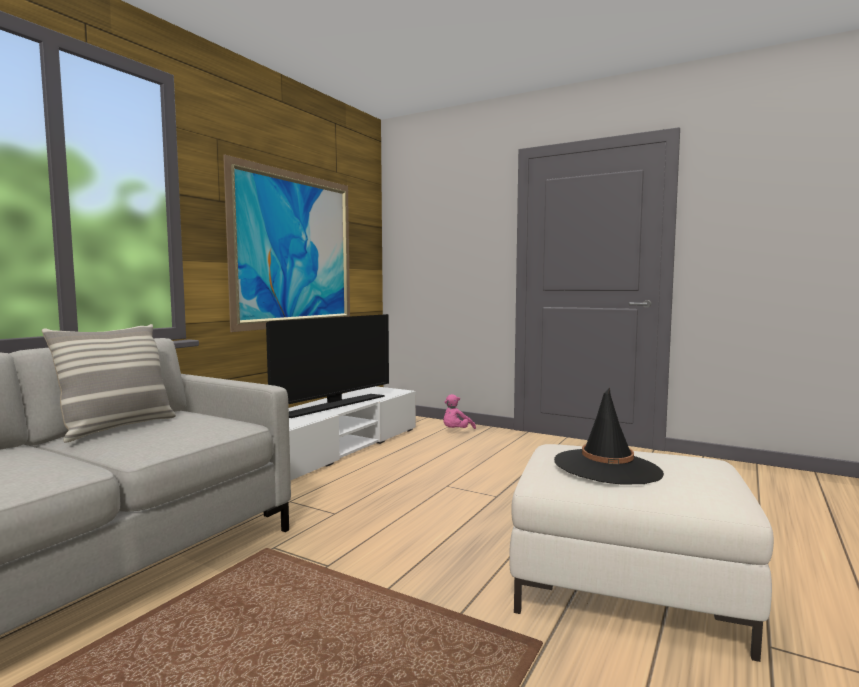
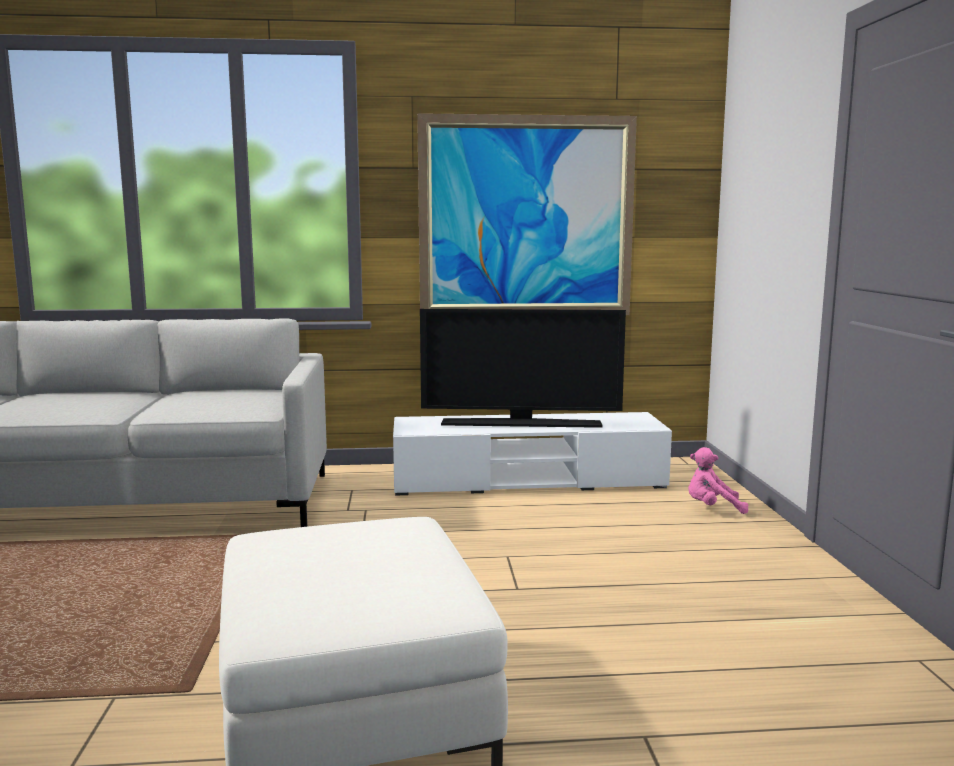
camera: 55 degrees right, 5 degrees up
(117, 428) = (206, 393): pillow -> none
(607, 467) = (332, 551): black hat -> none

